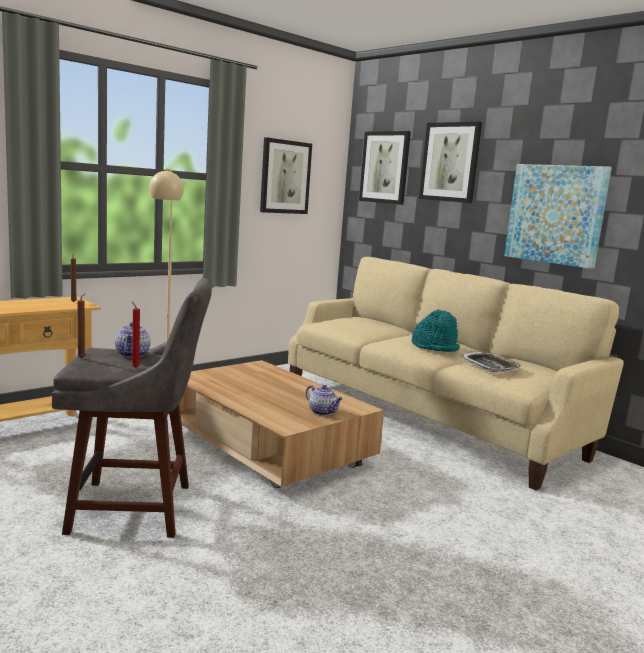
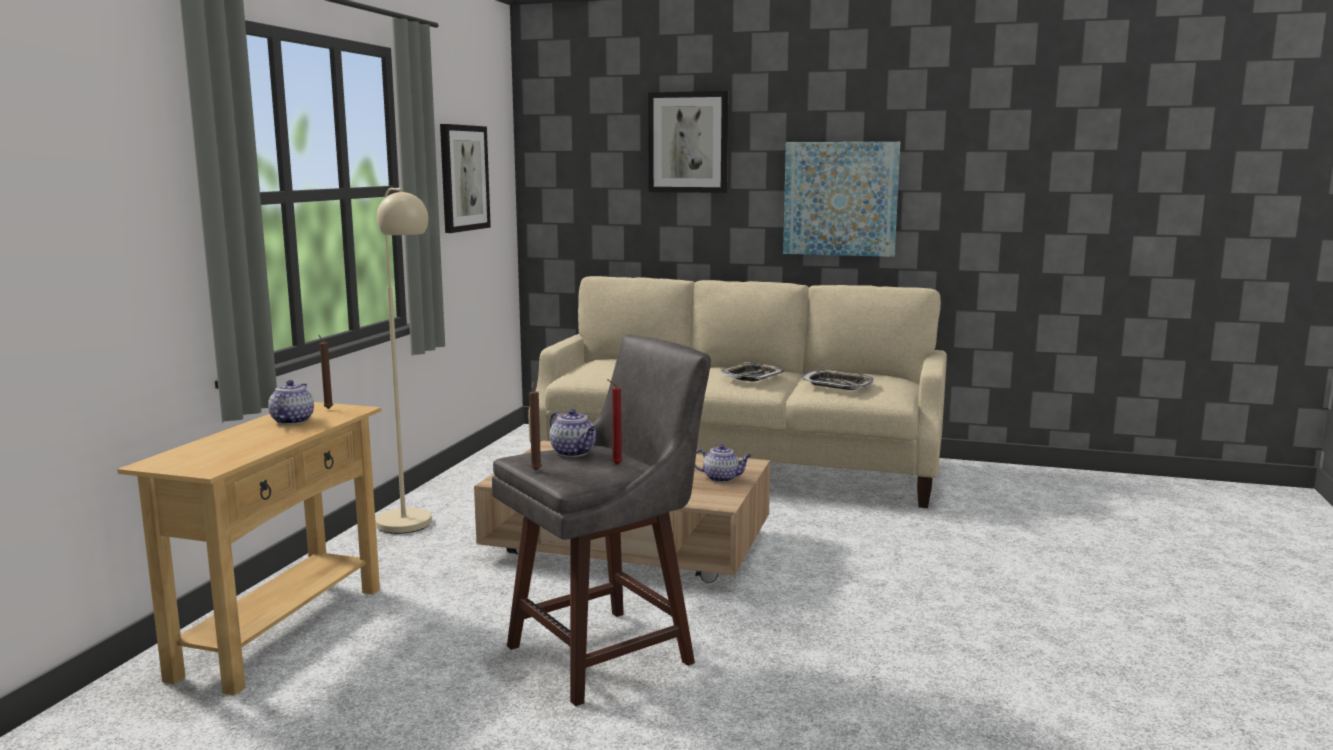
camera: 30 degrees left, 0 degrees up
(39, 303) = (292, 421): none -> teapot
(385, 167) = (584, 152): picture -> none
(435, 347) = (752, 377): turquoise hat -> tray

